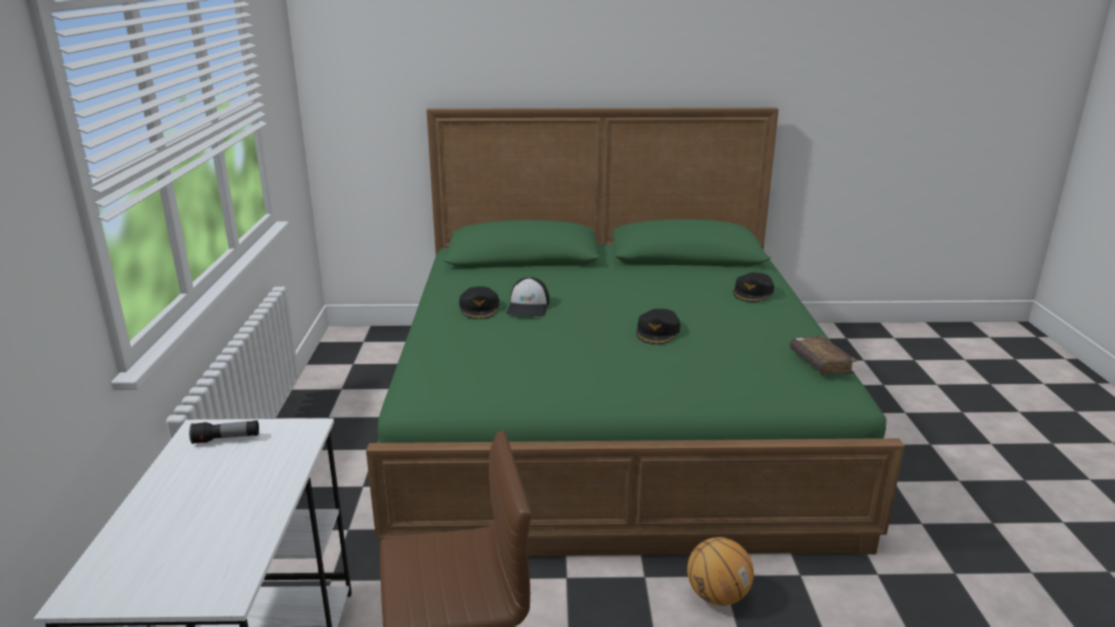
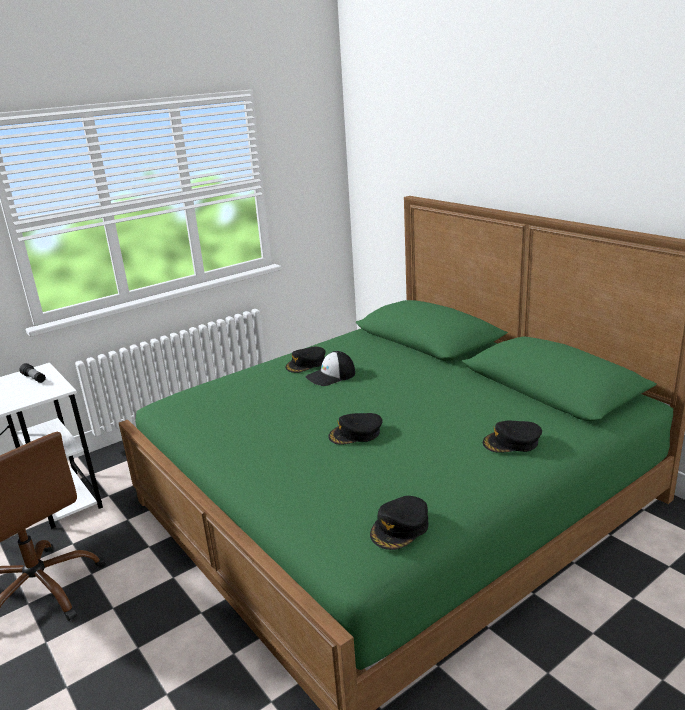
camera: 55 degrees right, 0 degrees up
(717, 596) = (205, 661): basketball -> none
(820, 363) = (400, 528): brown book -> black cap

